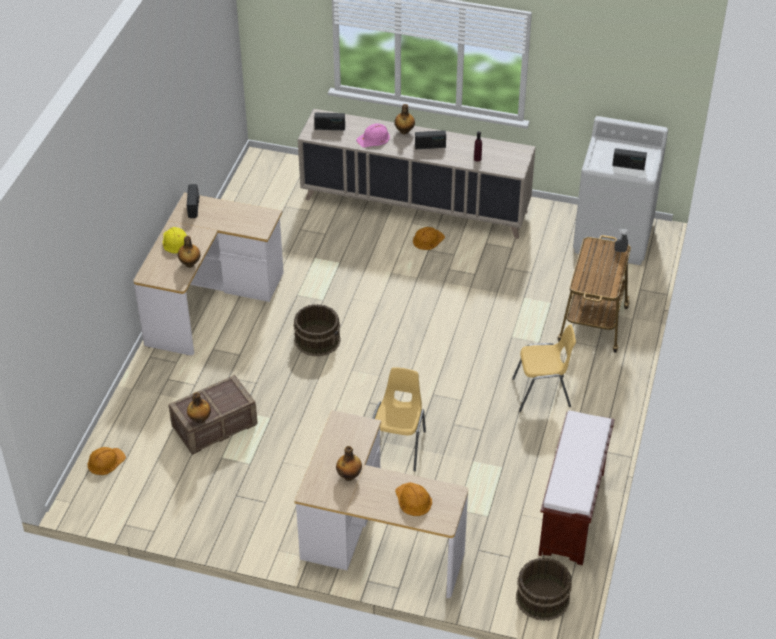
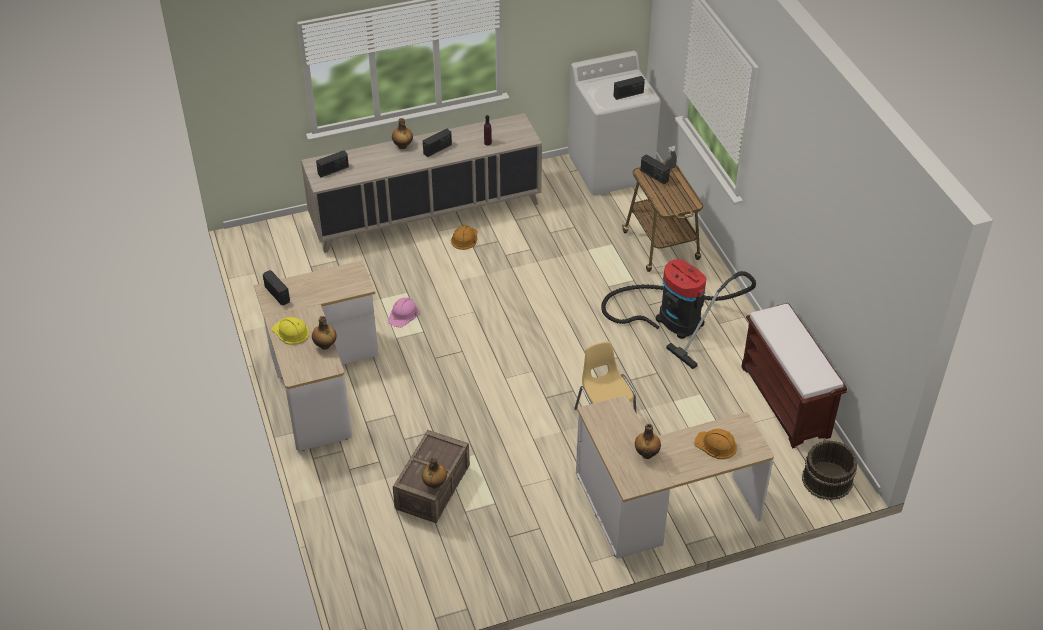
camera: 35 degrees left, 0 degrees up
(105, 461) = (362, 573): orange hard hat -> none
(317, 339) = (451, 367): brown bucket -> none
(373, 138) = (382, 163): pink hard hat -> pink hard hat (403, 314)
(542, 393) = (674, 319): yellow chair -> vacuum cleaner
(598, 251) = (654, 176): none -> radio

